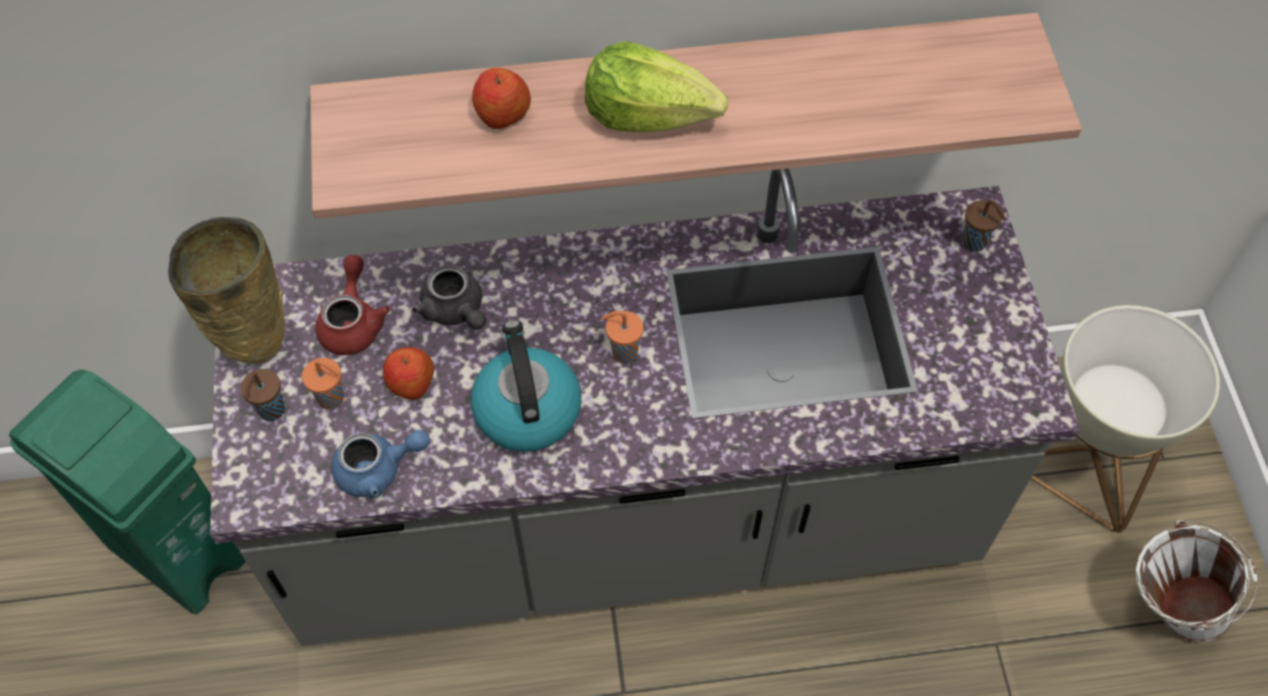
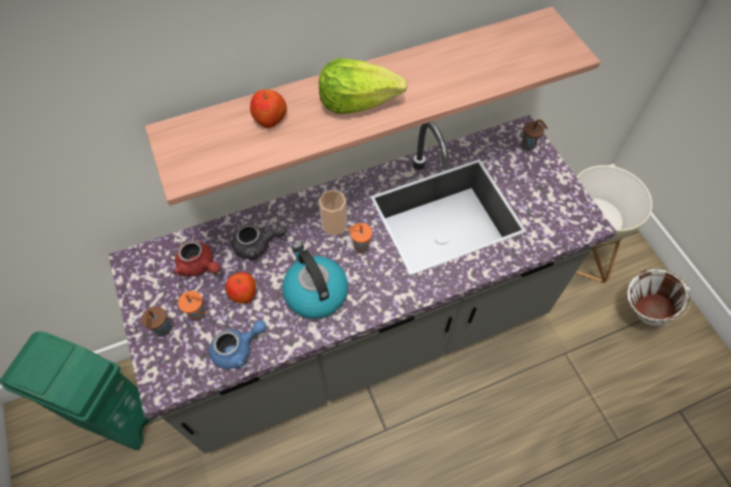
camera: 15 degrees left, 0 degrees up
(255, 338) = (142, 289): beige vase -> none
(353, 322) = (199, 266): red teapot -> red teapot turned 135 degrees clockwise
(455, 311) = (257, 246): grey teapot -> grey teapot turned 45 degrees counterclockwise
(591, 305) = (334, 225): none -> cup

